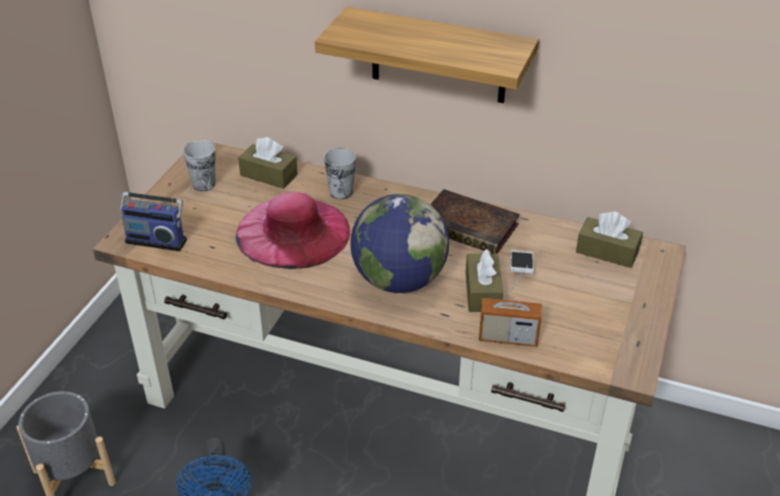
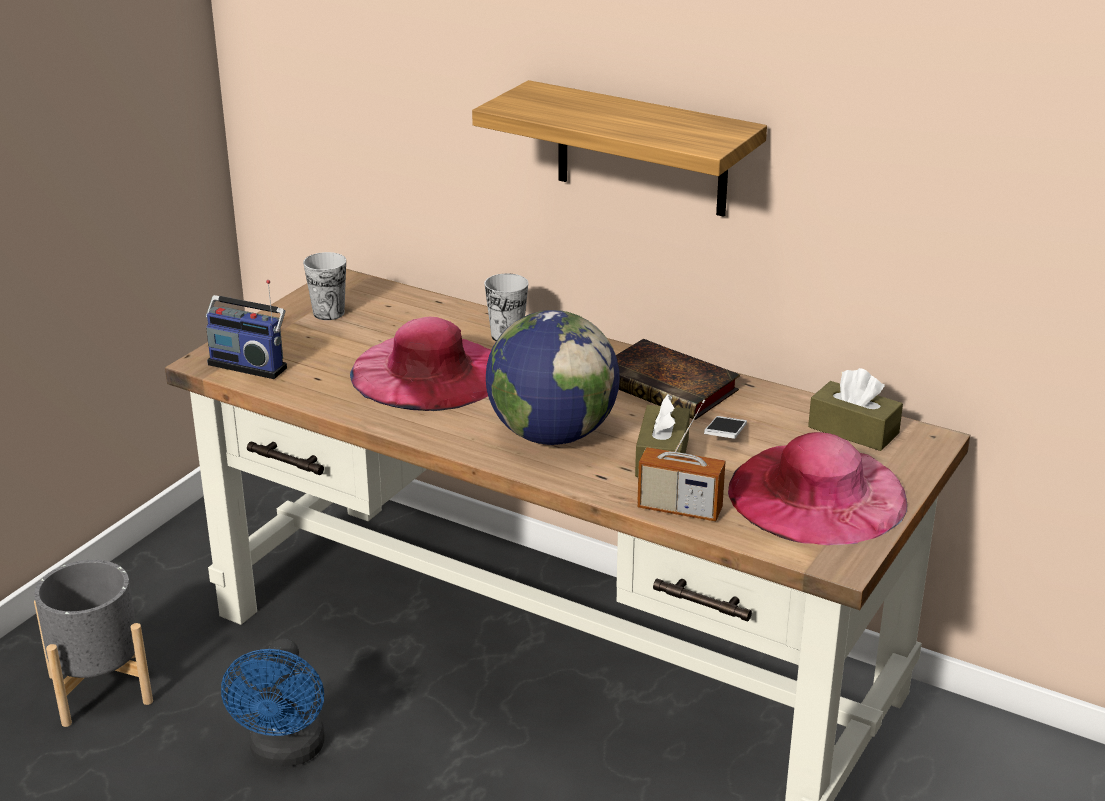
camera: 10 degrees right, 10 degrees down
(269, 175) = (417, 310): brown tissue box -> none
(599, 312) = (817, 494): none -> pink hat

